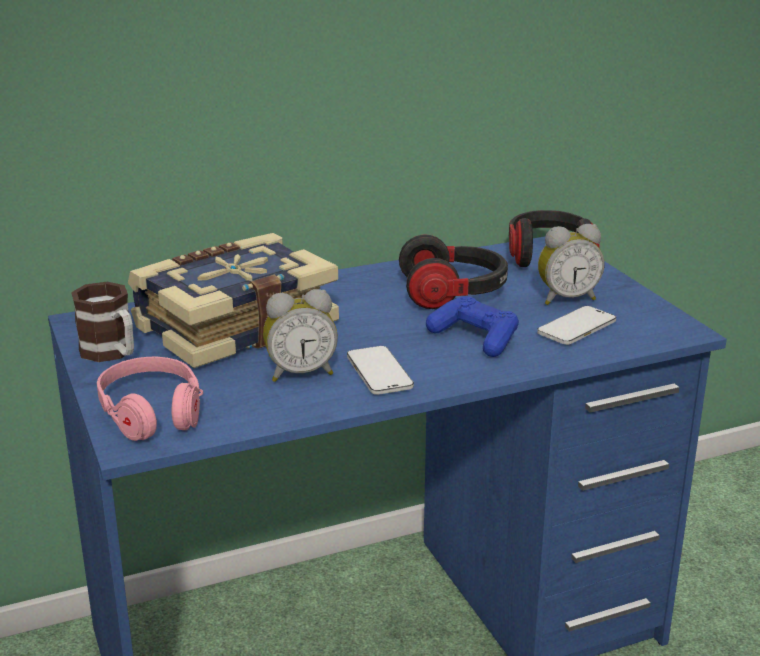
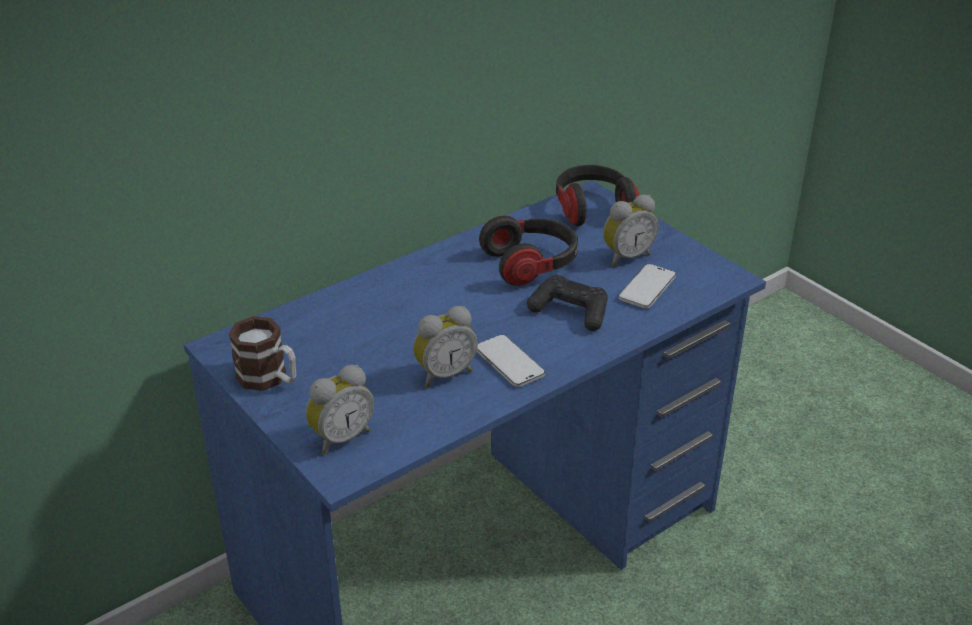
camera: 15 degrees left, 10 degrees up
(152, 412) = (340, 437): pink headphones -> alarm clock
(233, 324) = (359, 329): book -> none
(475, 338) = (570, 312): blue game controller -> black game controller

